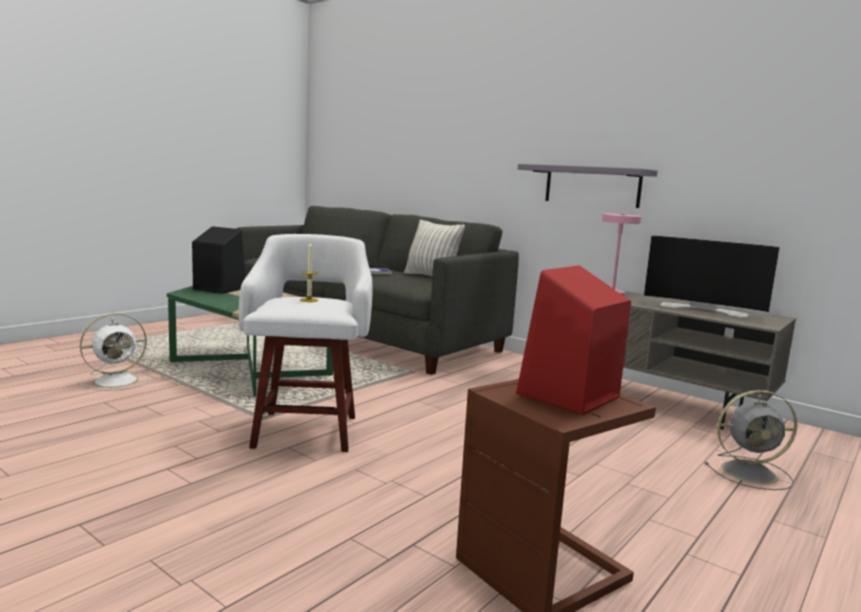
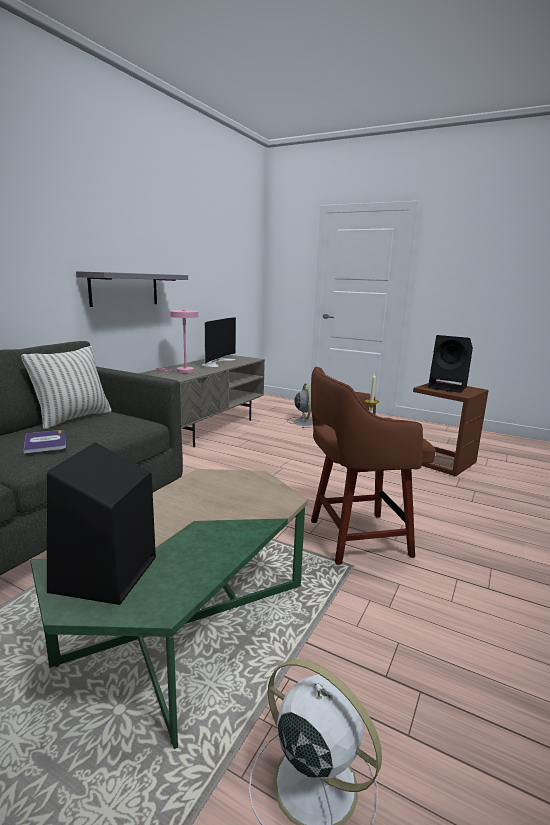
camera: 100 degrees left, 5 degrees up
(306, 429) = (355, 538): white stool -> brown stool
(567, 396) = (448, 387): red speaker -> black speaker

